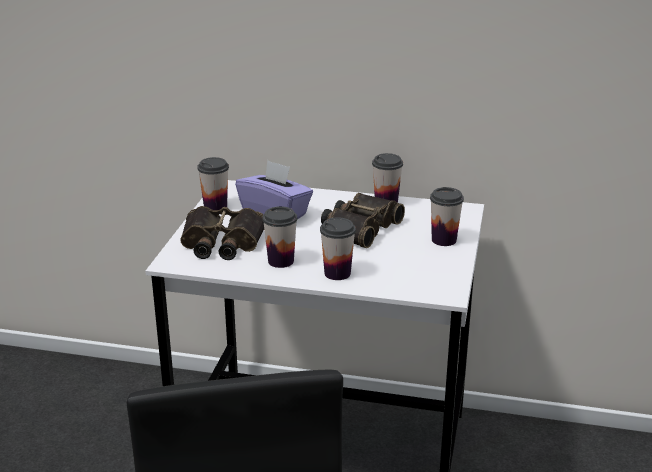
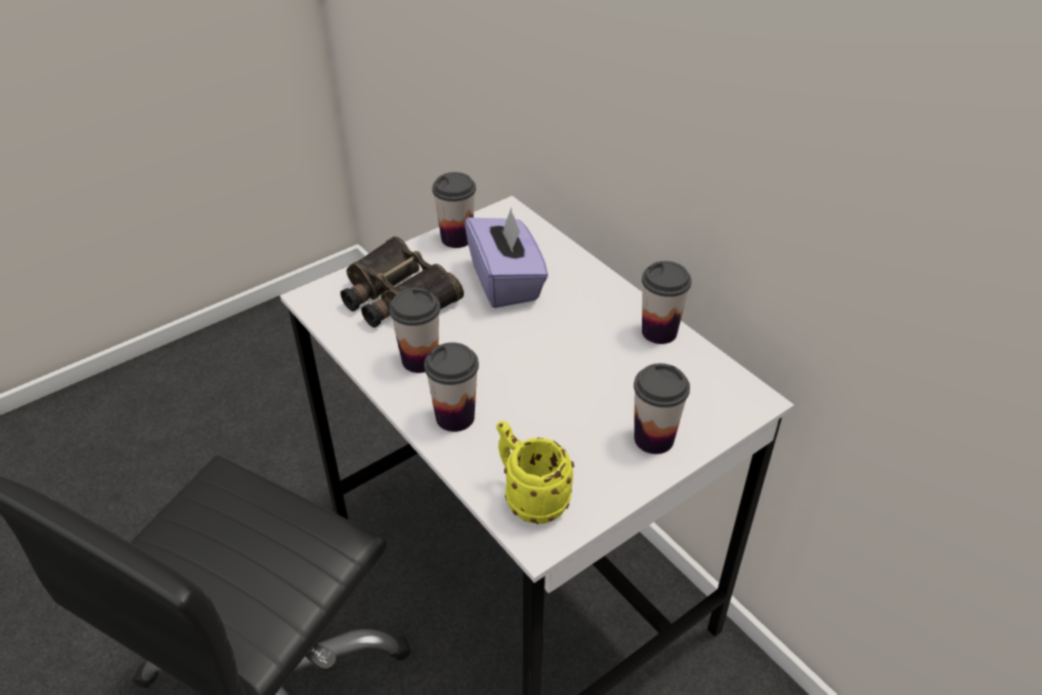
camera: 40 degrees right, 15 degrees up
(359, 227) = (574, 356): binoculars -> none
(421, 284) = (529, 497): none -> yellow mug

